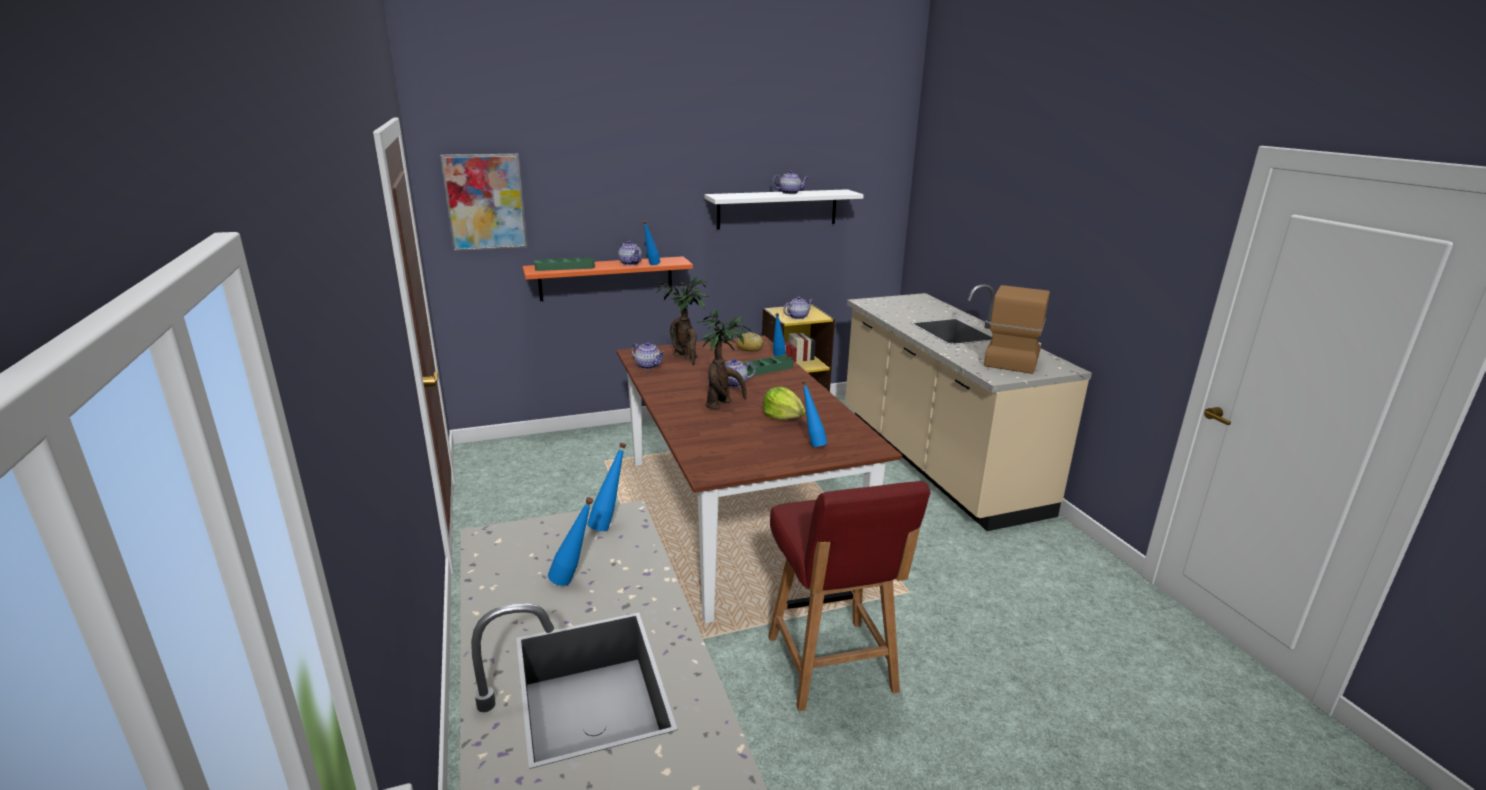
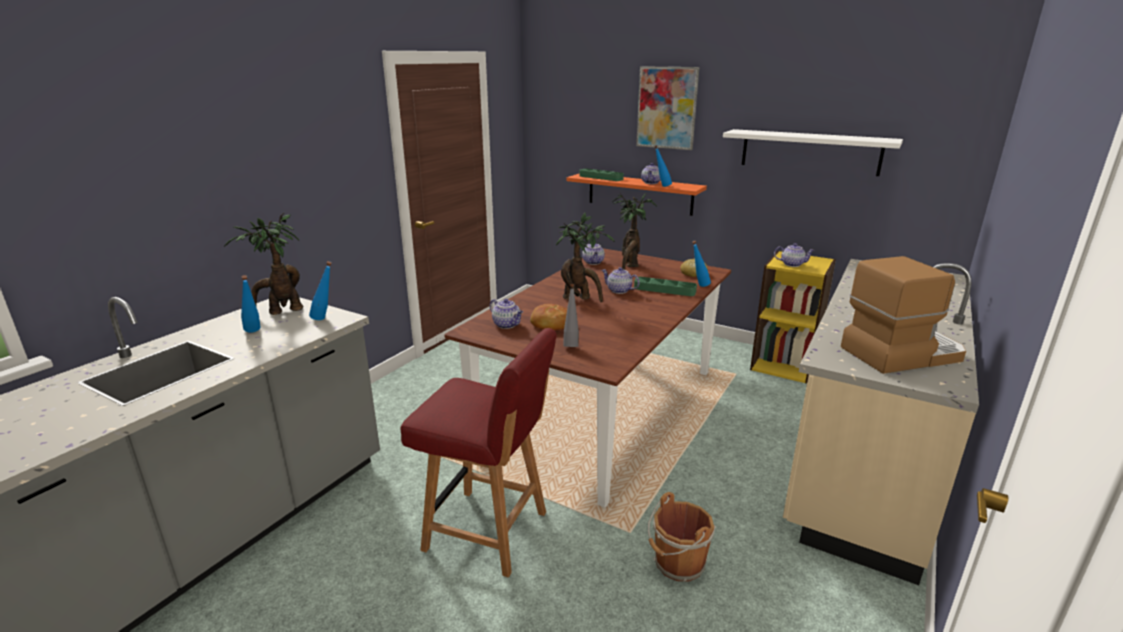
camera: 50 degrees right, 0 degrees up
(485, 202) = (562, 120): picture -> picture (667, 108)
(529, 546) = (281, 311): none -> potted plant
(756, 435) = (551, 324): none -> bread
(783, 416) = (598, 321): lettuce -> none
(790, 193) = (818, 135): teapot -> teapot (507, 325)
(812, 444) = (571, 344): blue bottle -> grey bottle
(832, 666) = (489, 532): red chair -> red chair turned 105 degrees counterclockwise
(963, 590) = (677, 564): none -> brown bucket

